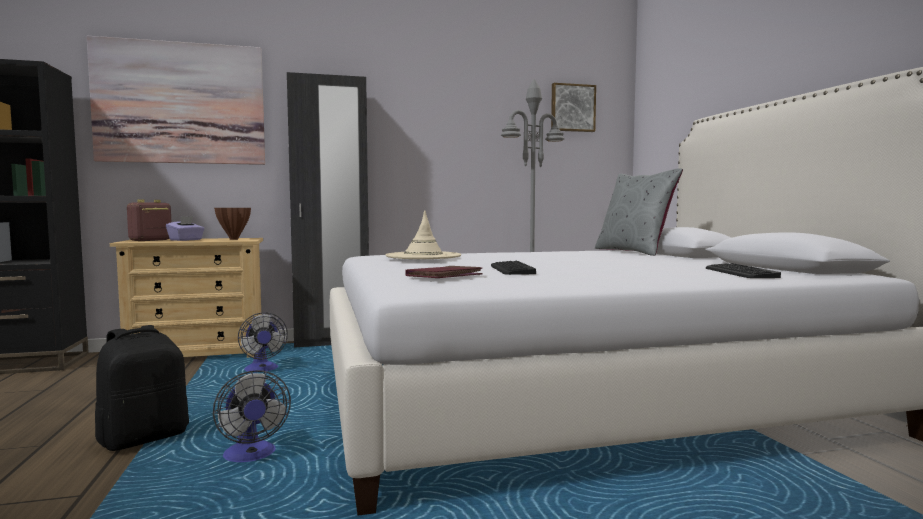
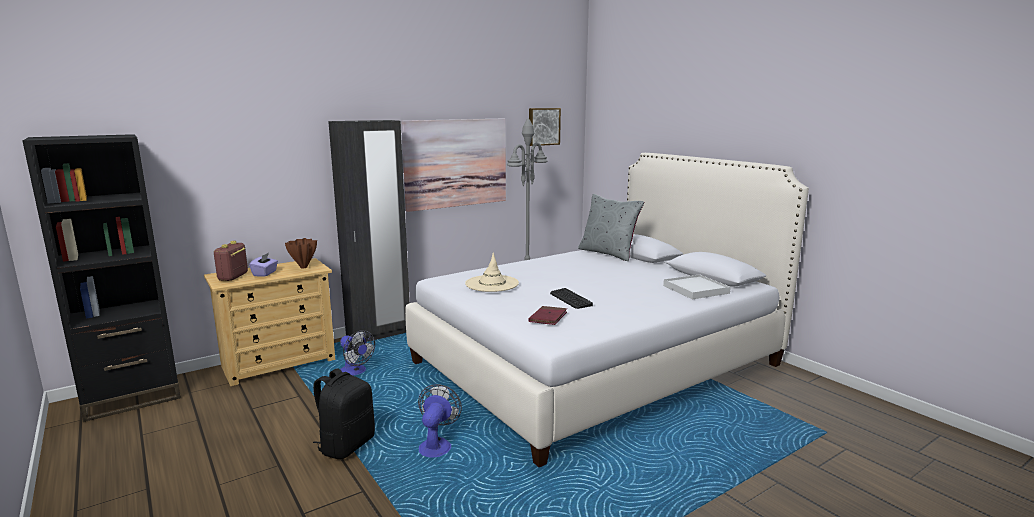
camera: 20 degrees left, 10 degrees up
(180, 103) = (235, 149): picture -> picture (456, 163)
(251, 456) = (436, 444): fan -> fan turned 120 degrees counterclockwise
(739, 272) = (696, 289): keyboard -> white tray

